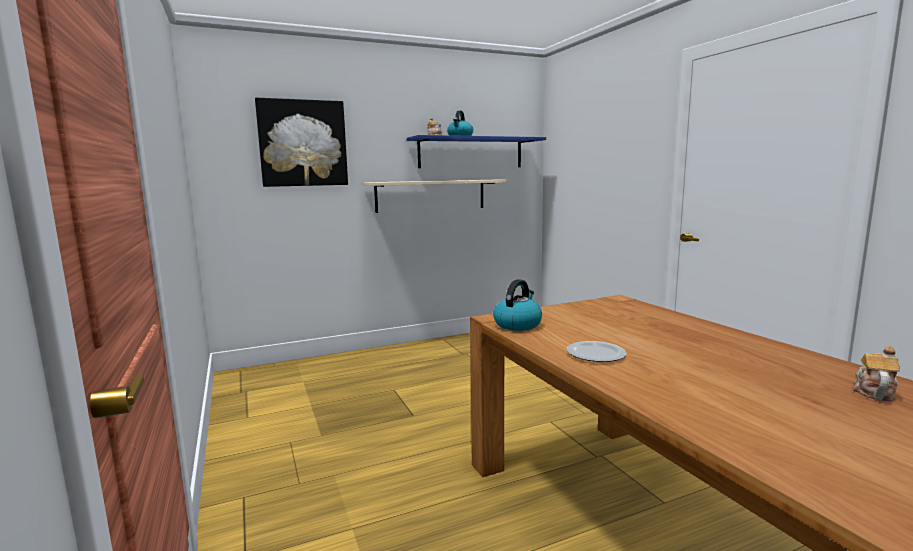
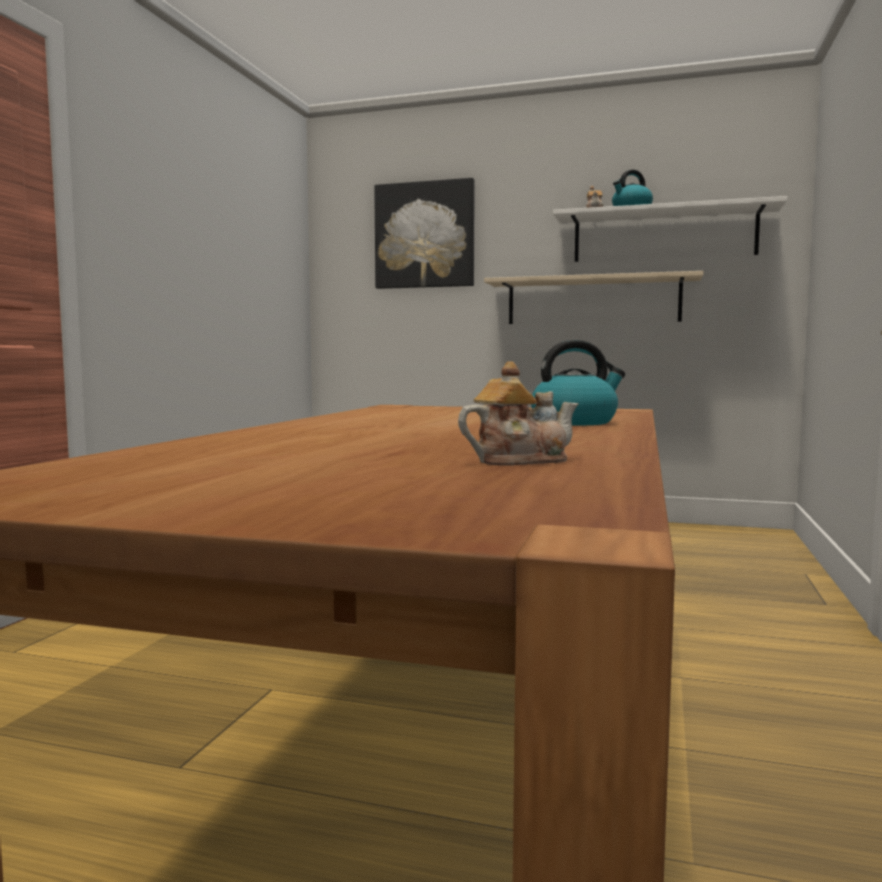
camera: 40 degrees right, 5 degrees down
(471, 153) = (664, 235): blue shelf -> white shelf
(517, 324) = (393, 408): kettle -> kettle (575, 422)
(595, 354) = (357, 421): plate -> none

